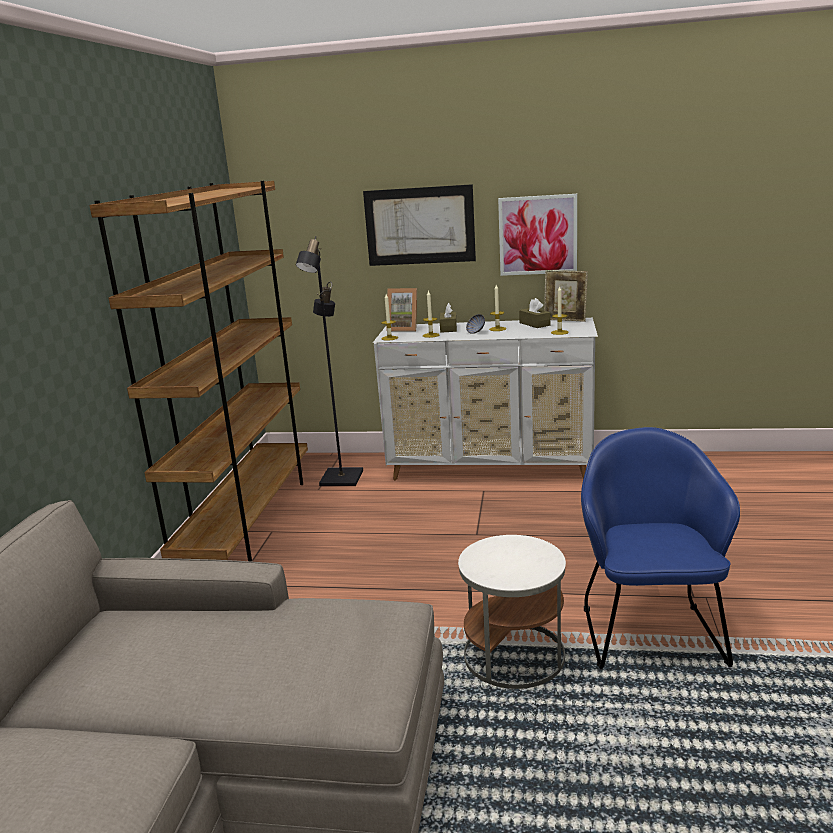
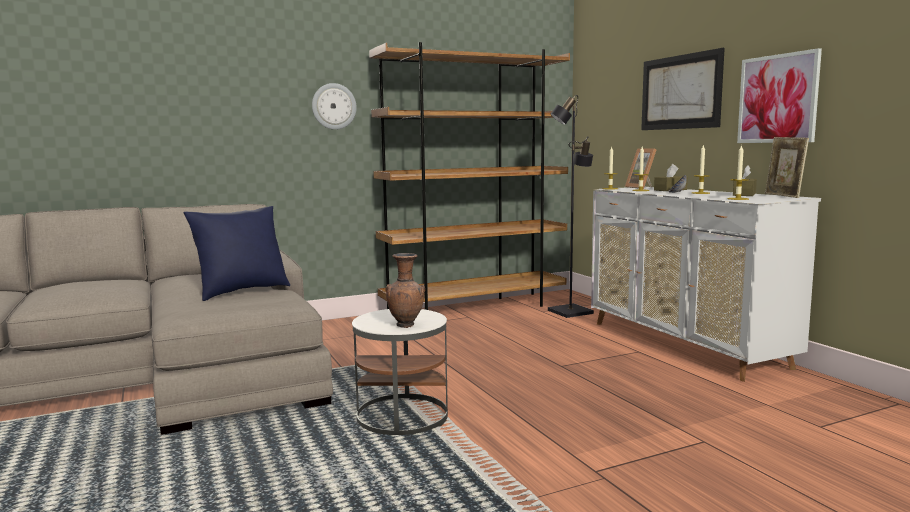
camera: 55 degrees right, 10 degrees down
(67, 305) = (334, 106): none -> wall clock
(275, 635) = (241, 291): none -> blue pillow
(543, 561) = (406, 325): none -> brown vase
(650, 629) = (505, 460): blue armchair -> none

